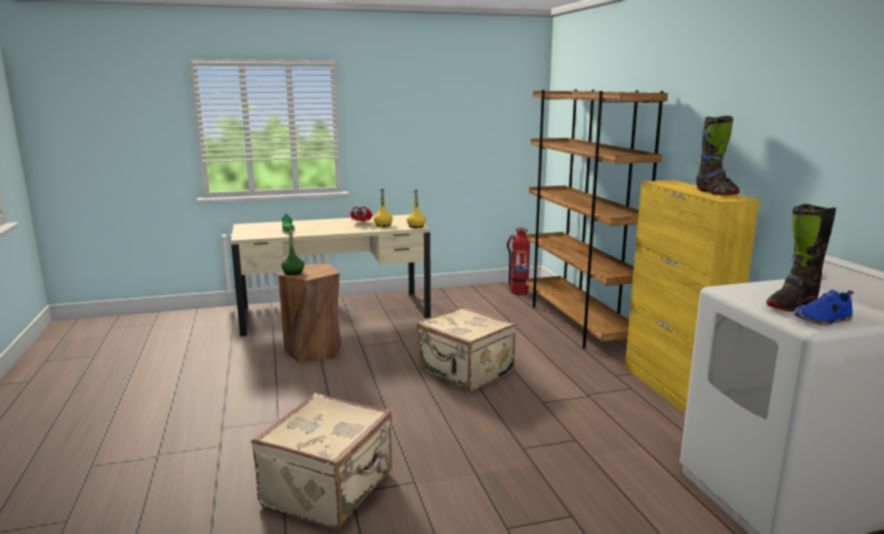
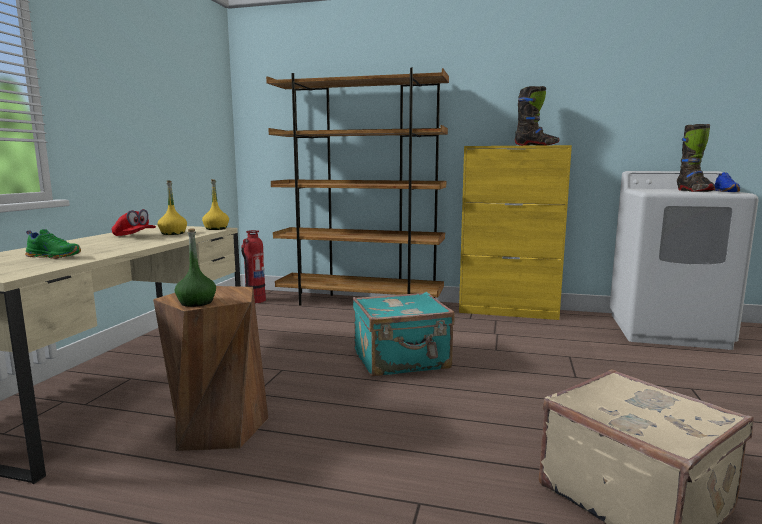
camera: 60 degrees left, 5 degrees down
(465, 371) = (402, 361): beige suitcase -> turquoise suitcase

